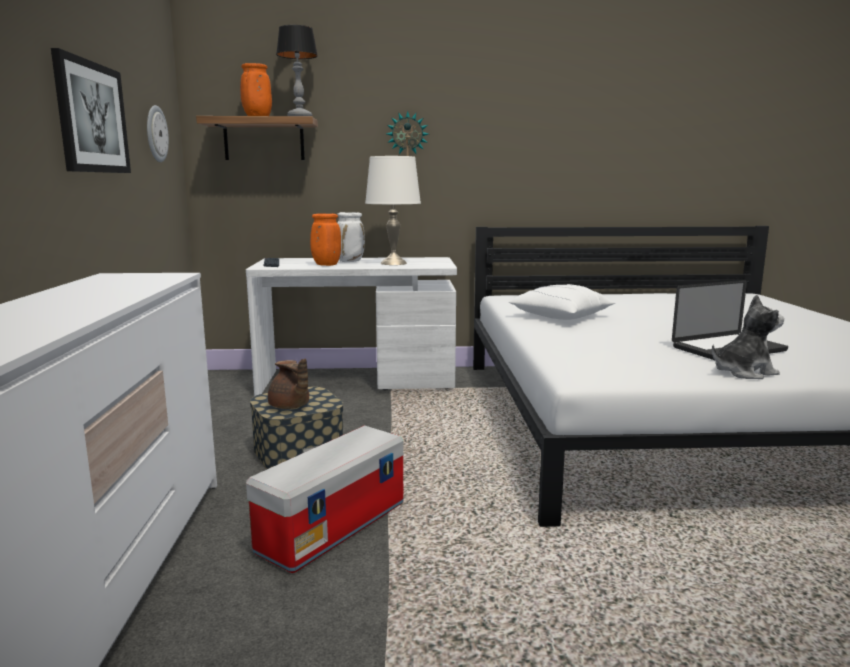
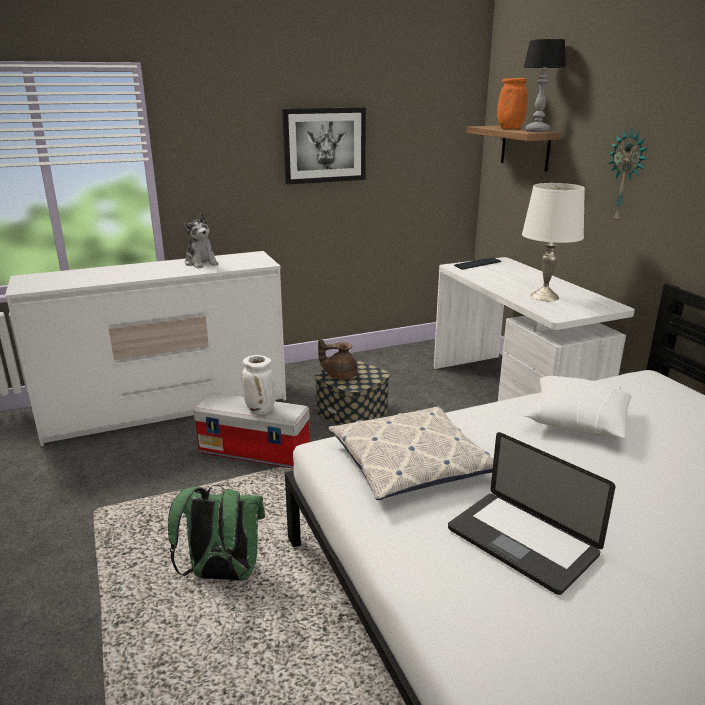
camera: 70 degrees right, 10 degrees up
(156, 134) = (426, 143): wall clock -> none
(290, 407) = (339, 375): brown teapot -> brown teapot turned 60 degrees clockwise
(325, 265) = (495, 279): orange vase -> none
(350, 261) = (529, 282): white vase -> white vase (261, 410)
(597, 581) = (222, 574): none -> green backpack
(613, 358) = (410, 462): none -> pillow
(743, 372) = (414, 547): plush toy -> plush toy (201, 263)

